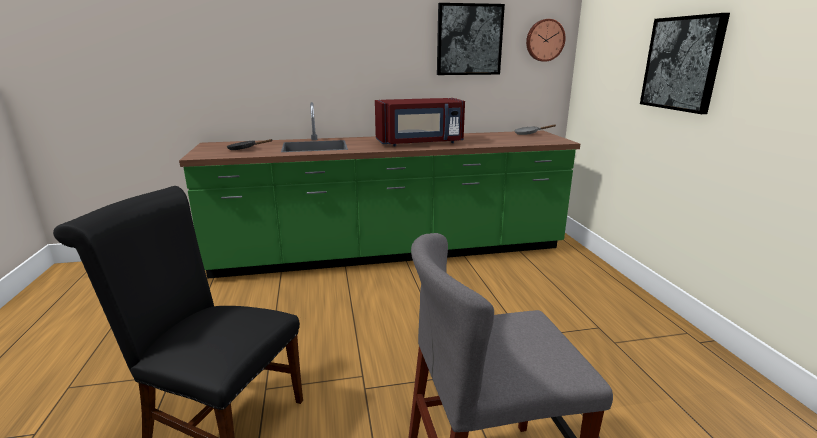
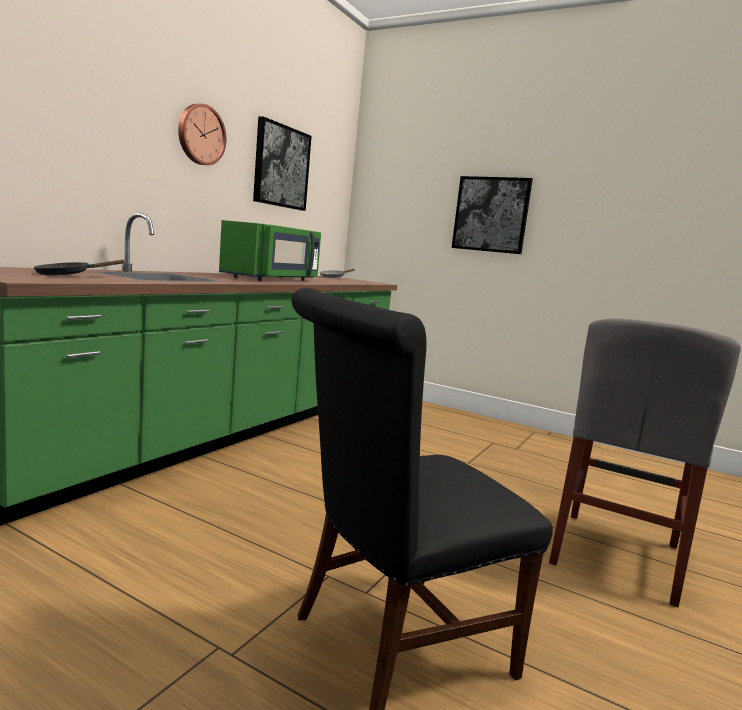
camera: 50 degrees left, 10 degrees down
(420, 143) = (273, 279): red microwave -> green microwave
(544, 40) = (333, 182): wall clock -> wall clock (200, 135)

